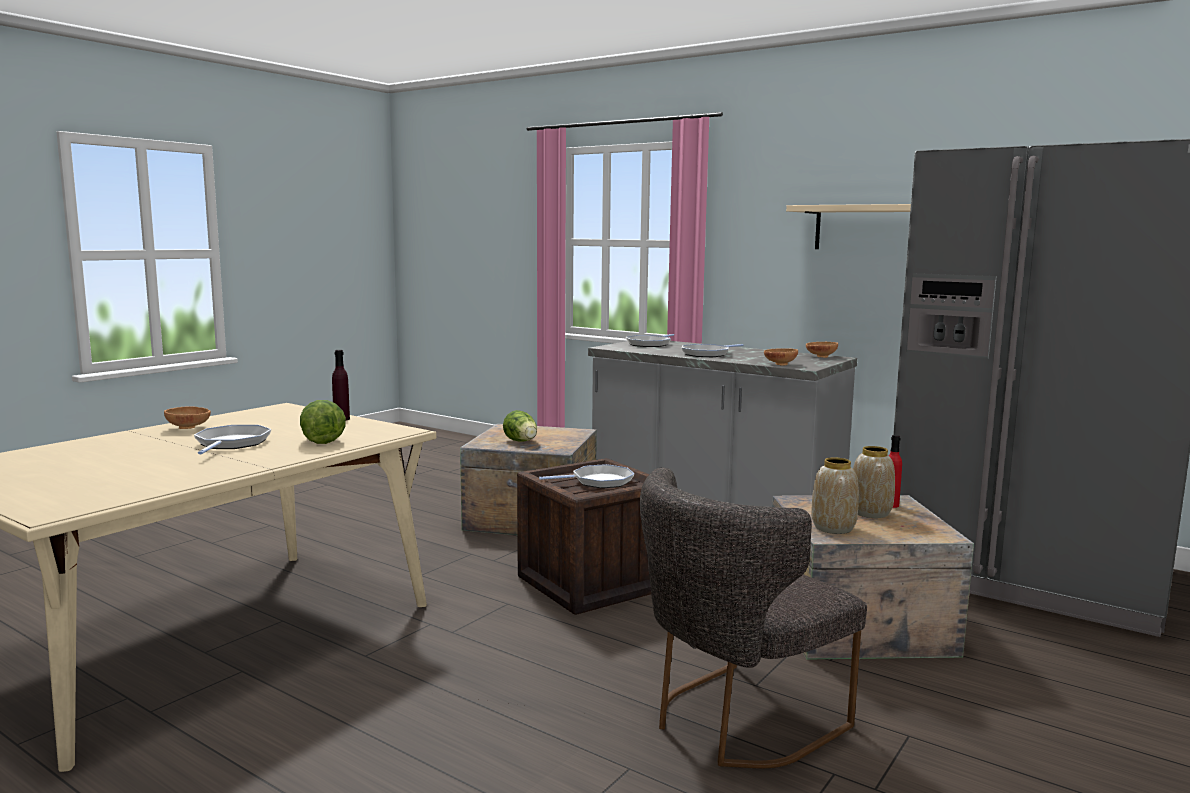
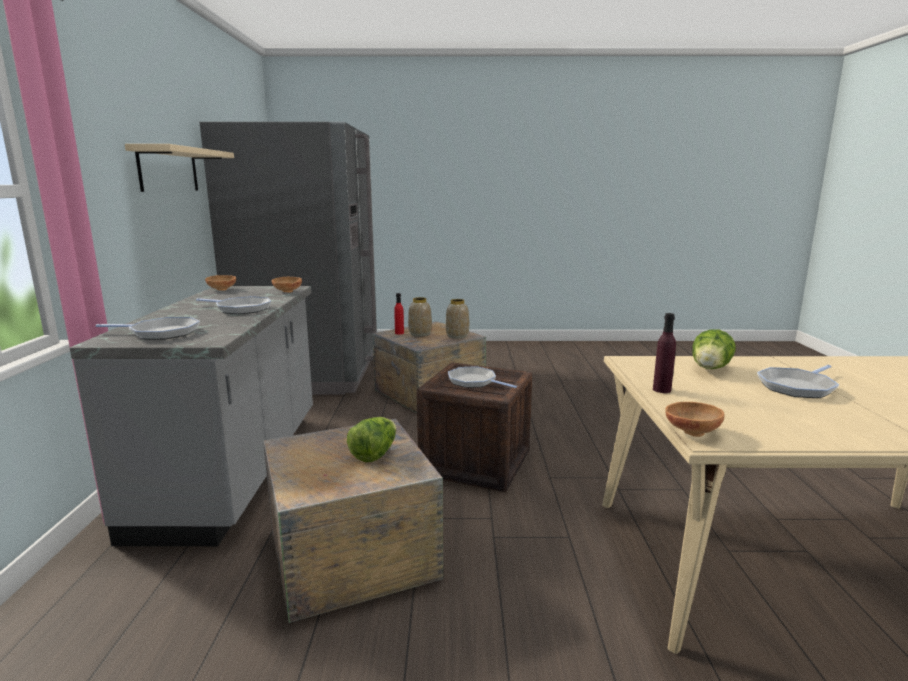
camera: 125 degrees left, 5 degrees up
(189, 428) = (849, 427): brown bowl -> brown bowl (691, 431)
(735, 722) = (558, 396): grey chair -> none

